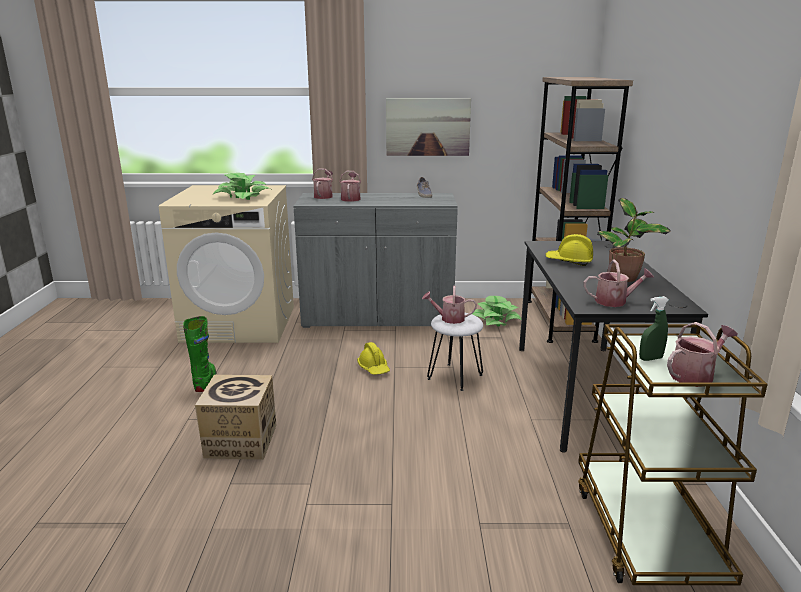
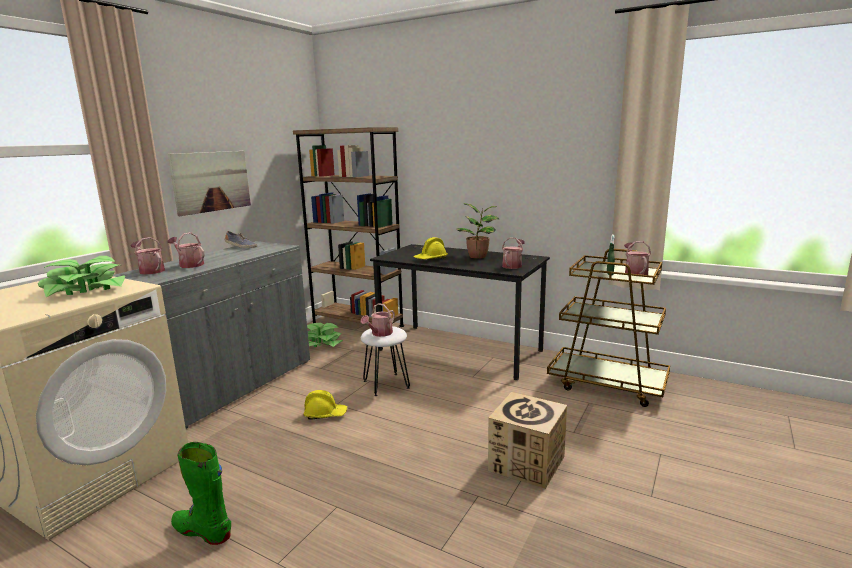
camera: 60 degrees left, 5 degrees down
(240, 441) = (369, 526): cardboard box -> cardboard box (526, 463)

